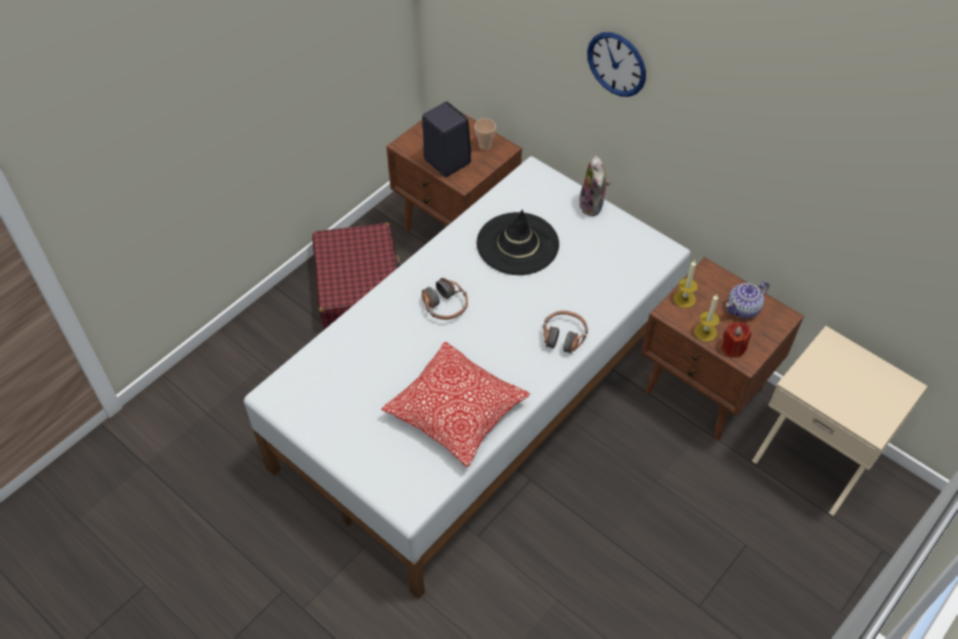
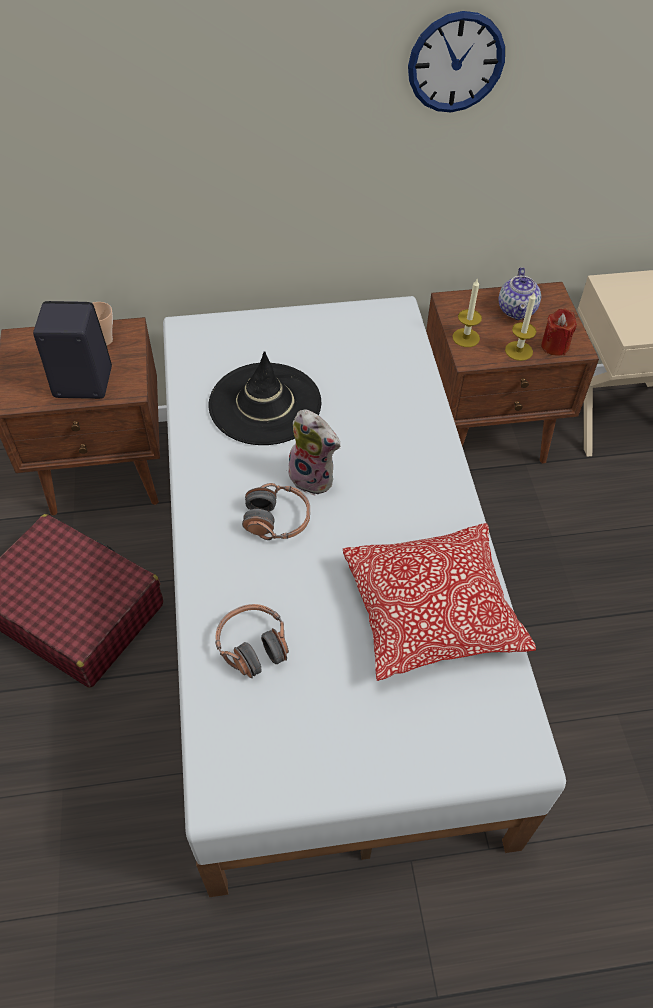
camera: 50 degrees left, 0 degrees up
(564, 336) = (422, 451): headphones -> headphones (253, 646)
(593, 206) = (285, 318): plush toy -> plush toy (314, 477)
(617, 64) = (259, 106): wall clock -> wall clock (456, 62)

